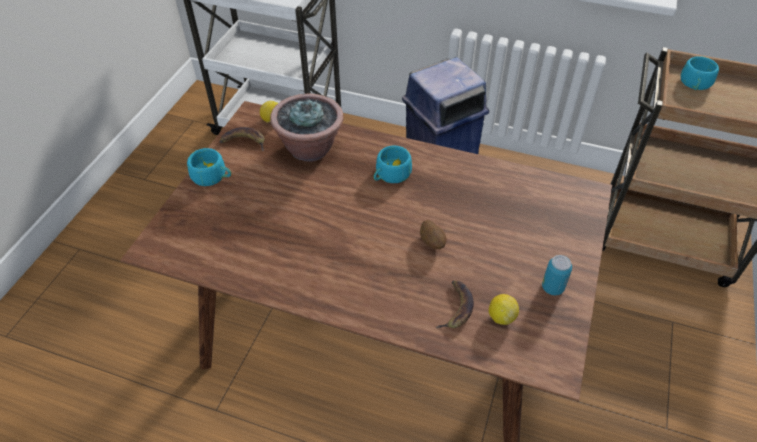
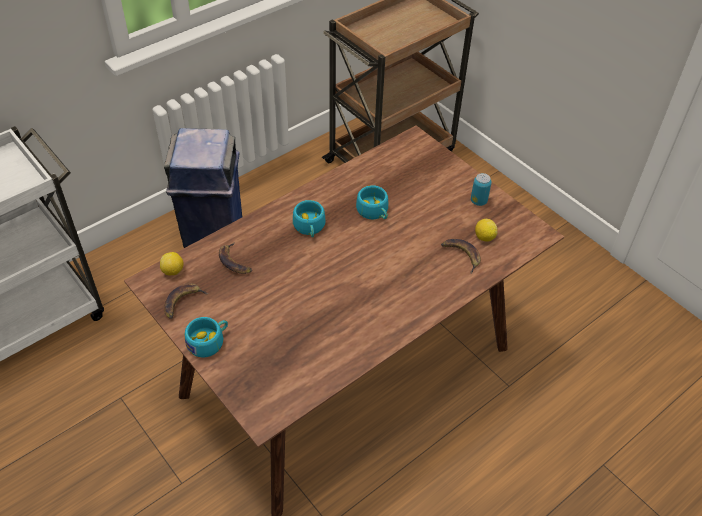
camera: 60 degrees left, 0 degrees up
(310, 149) = (234, 262): potted plant -> banana
(432, 242) = (396, 238): potato -> none
(695, 84) = (370, 32): turquoise cup -> turquoise cup (374, 212)

